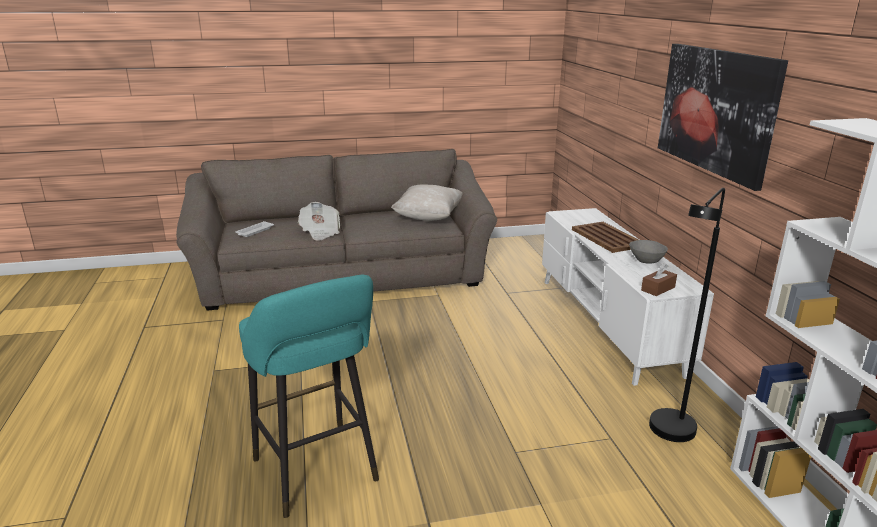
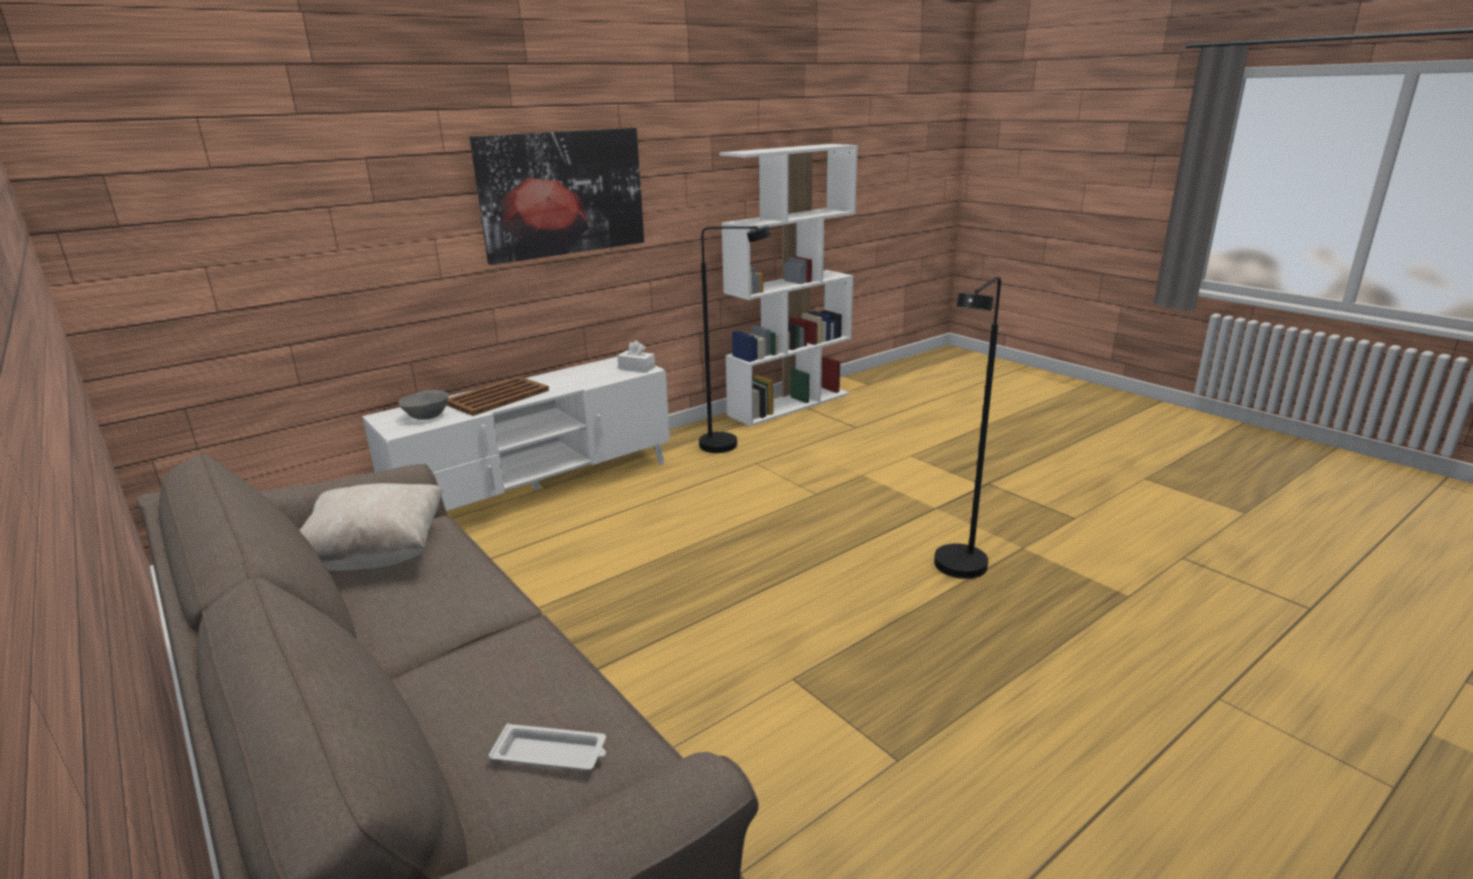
camera: 115 degrees left, 0 degrees up
(318, 474) = (957, 572): turquoise stool -> black floor lamp
(320, 232) = (507, 653): newspaper -> none
(646, 260) = (563, 377): grey bowl -> grey bowl (427, 416)
(658, 289) = (636, 368): brown tissue box -> white tissue box

